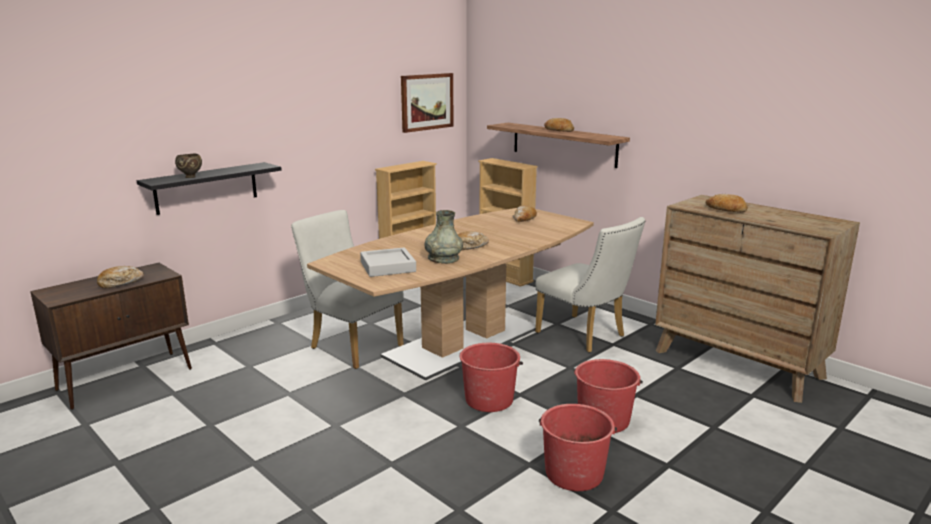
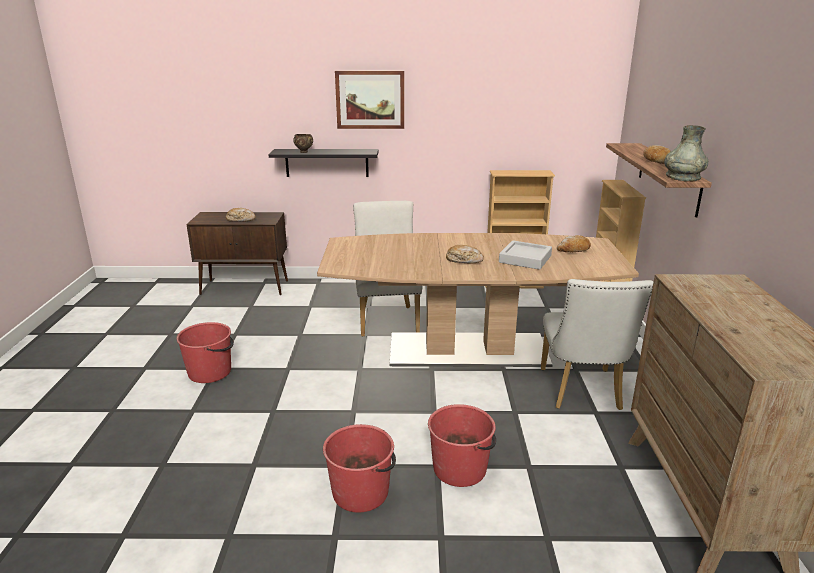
camera: 45 degrees right, 5 degrees up
(388, 267) = (368, 257): grey tray -> grey tray (525, 259)
(426, 102) = (565, 111): picture -> picture (370, 99)
(443, 258) = (419, 263): grey vase -> grey vase (682, 177)
(489, 399) = (405, 403): red bucket -> red bucket (210, 372)
(726, 210) = (715, 300): bread -> none

